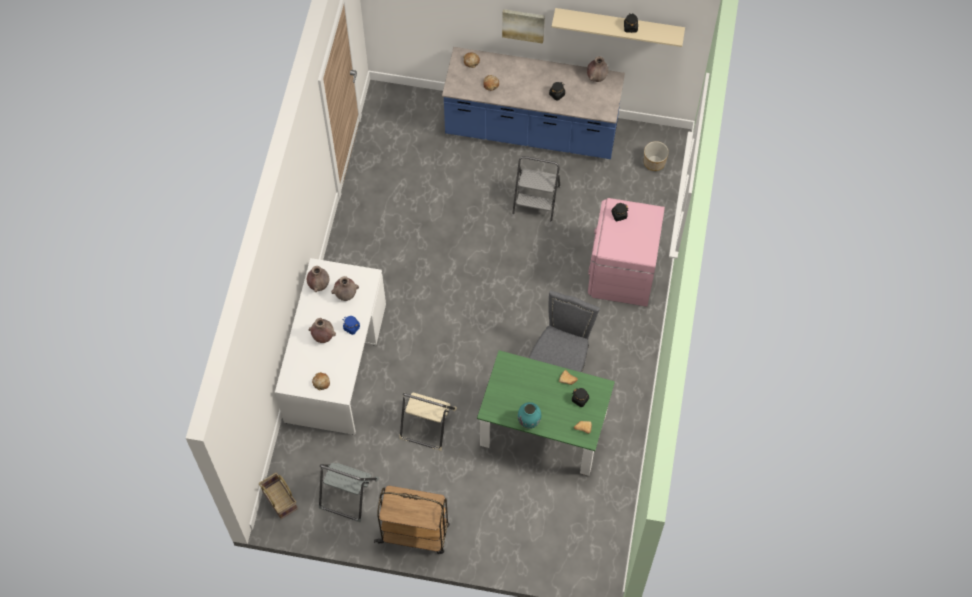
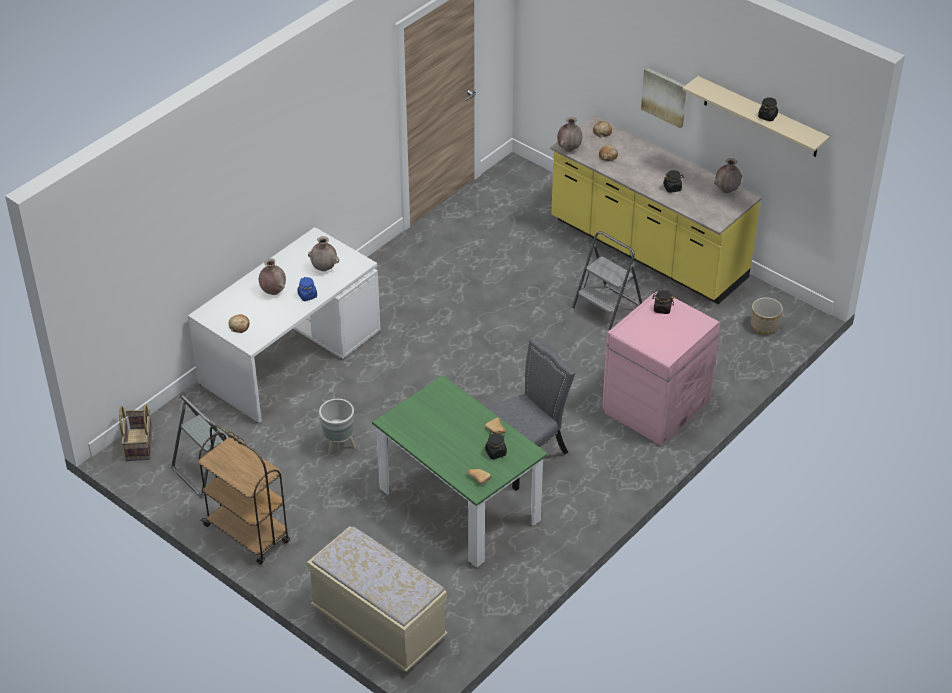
camera: 30 degrees right, 20 degrees down
(319, 285) = (304, 250): brown vase -> brown vase (569, 148)
(426, 425) = (338, 447): beige step ladder -> grey planter
(529, 421) = (424, 448): turquoise vase -> none
(531, 131) = (647, 251): blue counter -> yellow counter
(554, 557) = (379, 625): none -> beige bench

